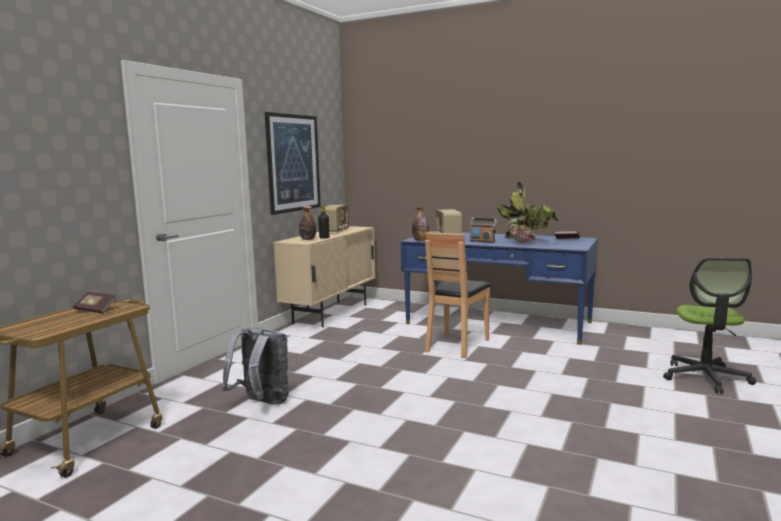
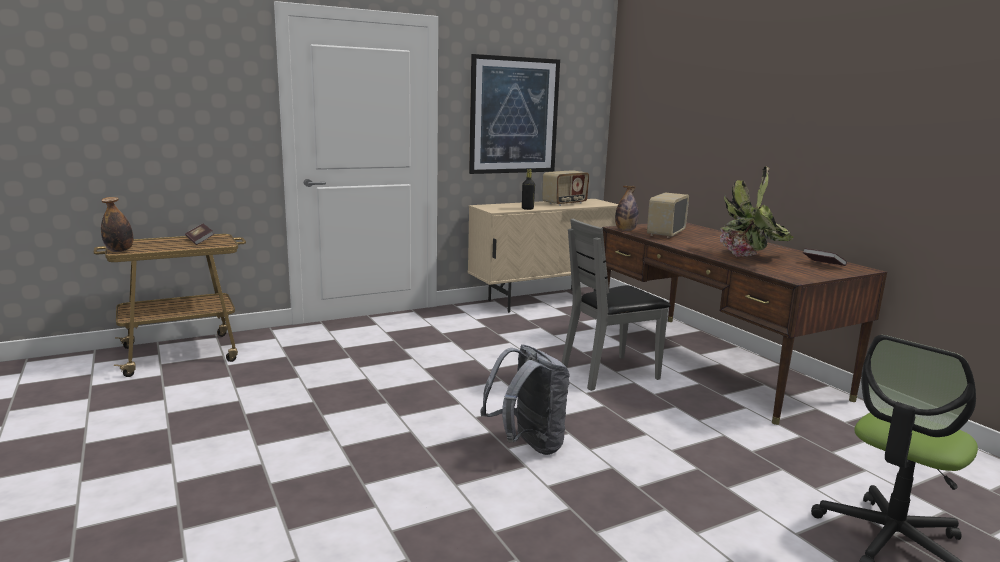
camera: 35 degrees right, 5 degrees up
(261, 403) = (329, 368): grey backpack -> grey backpack (527, 445)
(308, 239) = (506, 208): bottle -> bottle (119, 250)
(456, 345) = (609, 373): brown chair -> grey chair
(482, 241) = (695, 245): radio -> none
(497, 323) = (713, 362): blue desk -> brown desk

